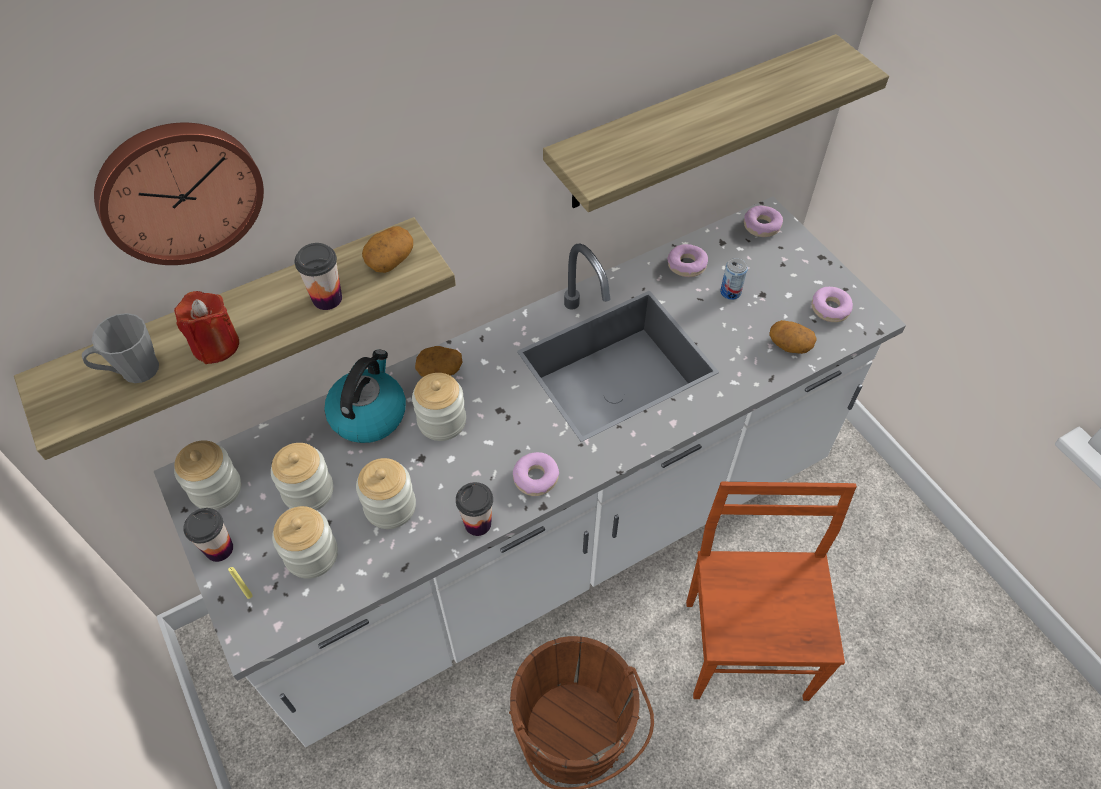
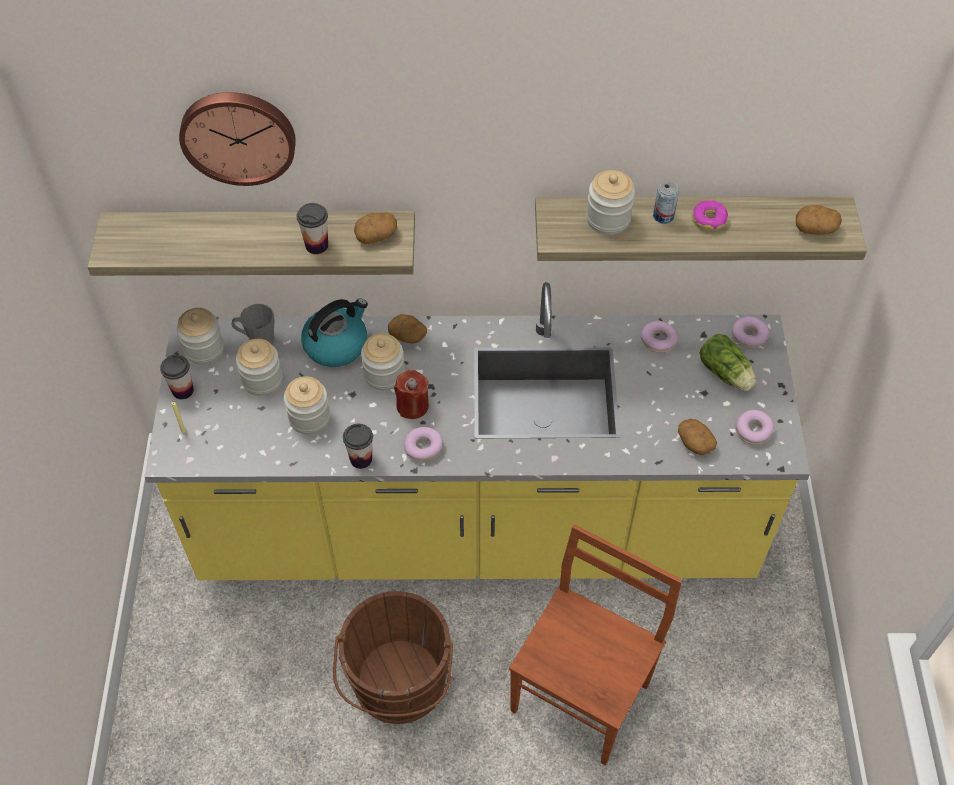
camera: 30 degrees right, 0 degrees up
(132, 371) = (168, 241): grey mug -> grey mug (257, 339)
(216, 345) = (227, 246): red candle -> red candle (412, 406)
(311, 554) = (238, 424): jar -> jar (608, 219)
(550, 539) = (477, 528): white counter -> yellow counter
(729, 103) = (709, 219): none -> donut
(730, 292) = (678, 379): can -> can (663, 216)
(769, 269) = (726, 374): none -> lettuce
(829, 73) = (815, 228): none -> potato

